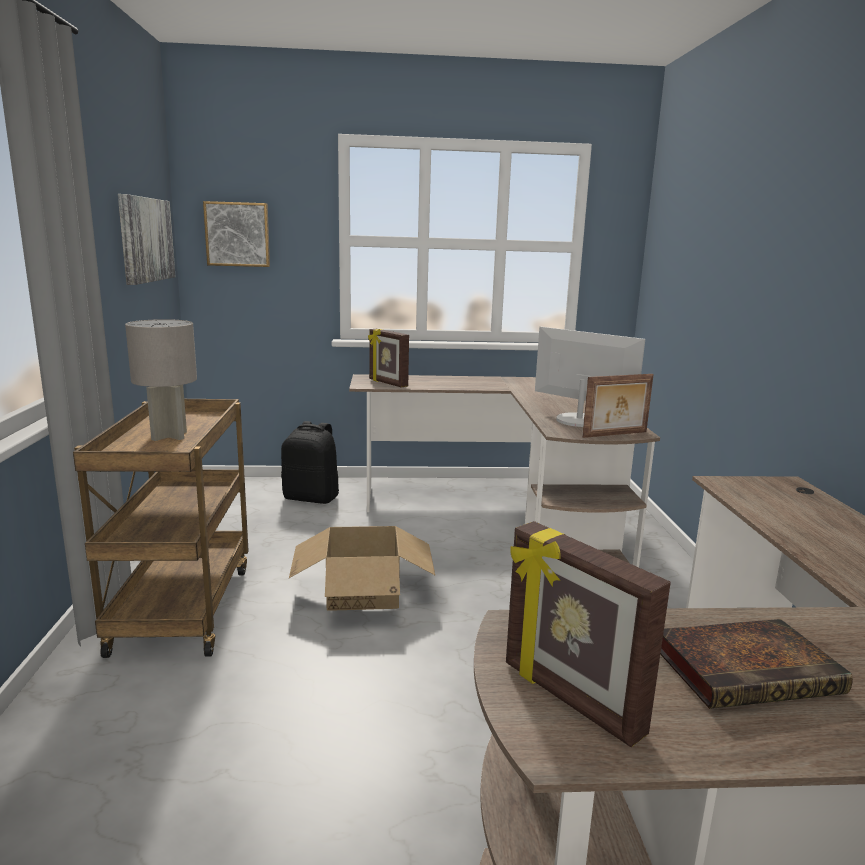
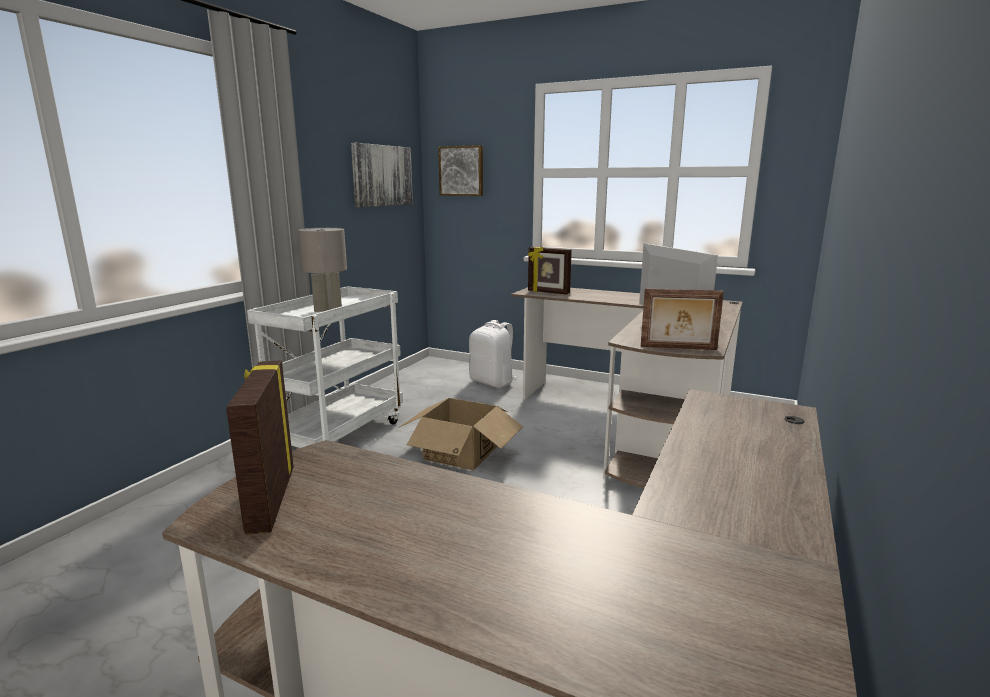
camera: 30 degrees right, 0 degrees up
(182, 607) = (338, 435): brown cart -> white cart
(312, 498) = (492, 382): black backpack -> white backpack
(387, 383) = (548, 292): picture frame -> picture frame turned 45 degrees counterclockwise
(749, 670) = (425, 524): book -> none

